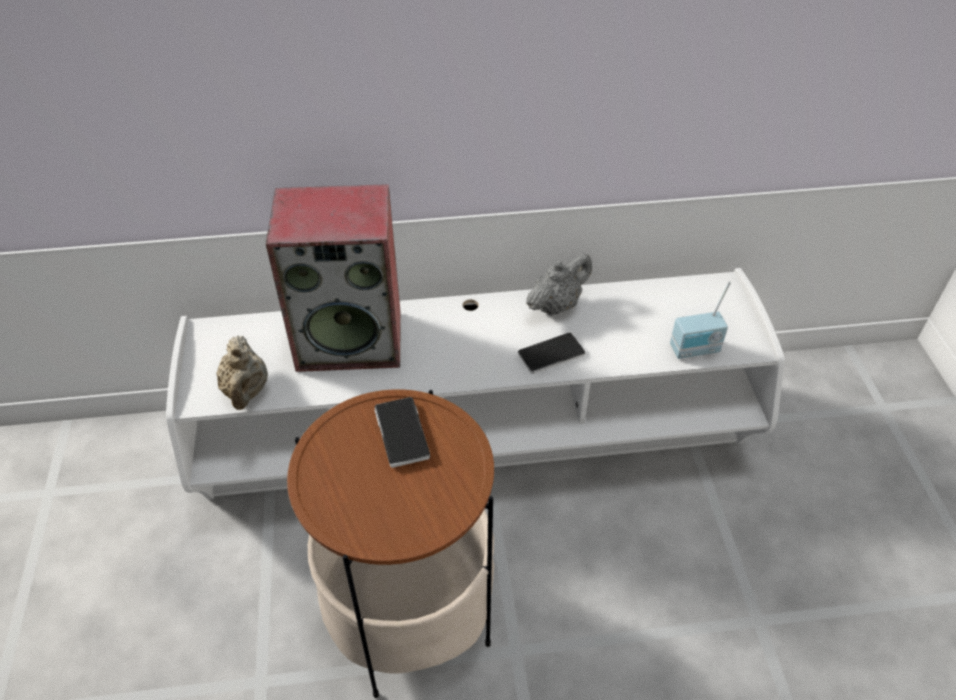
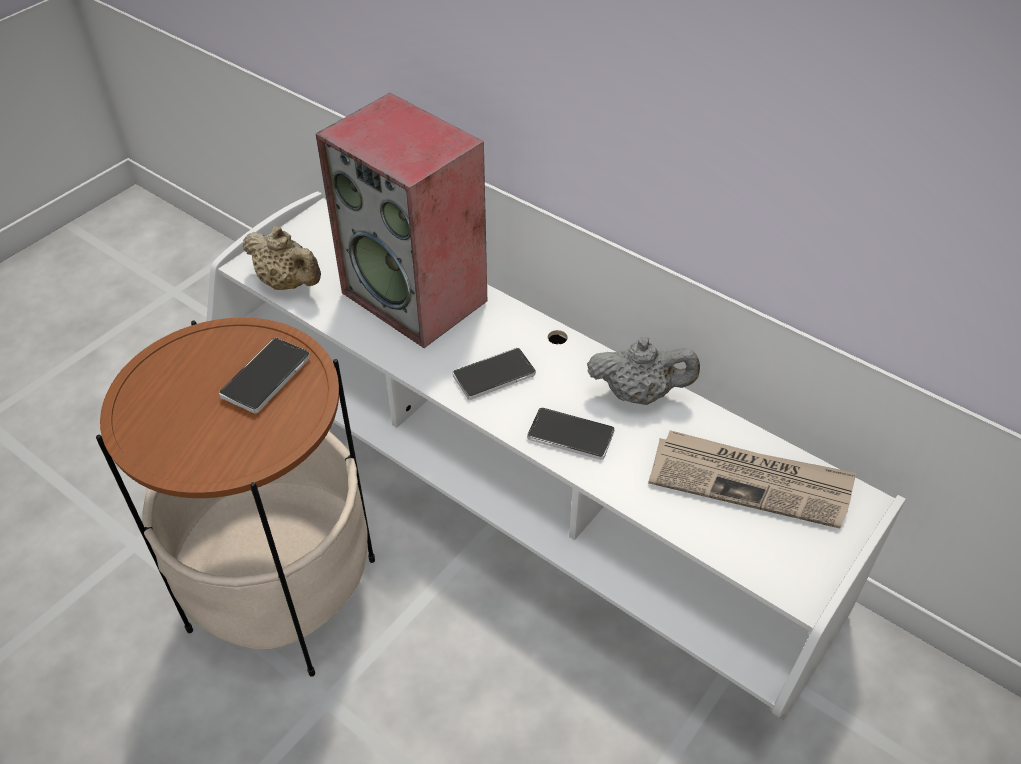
camera: 45 degrees right, 0 degrees up
(246, 391) = (288, 283): beige teapot -> beige teapot turned 90 degrees counterclockwise
(464, 352) = (494, 375): none -> phone
(666, 311) = (750, 481): none -> newspaper
(695, 350) = (727, 543): radio -> none

